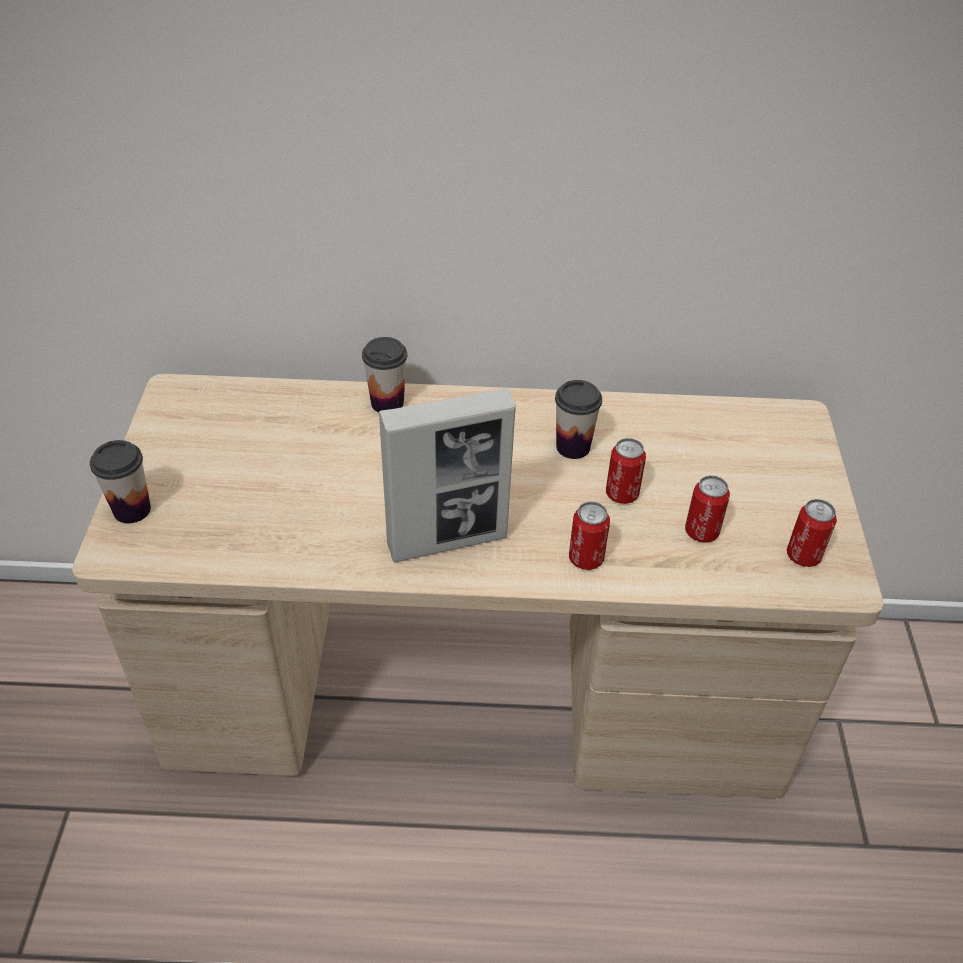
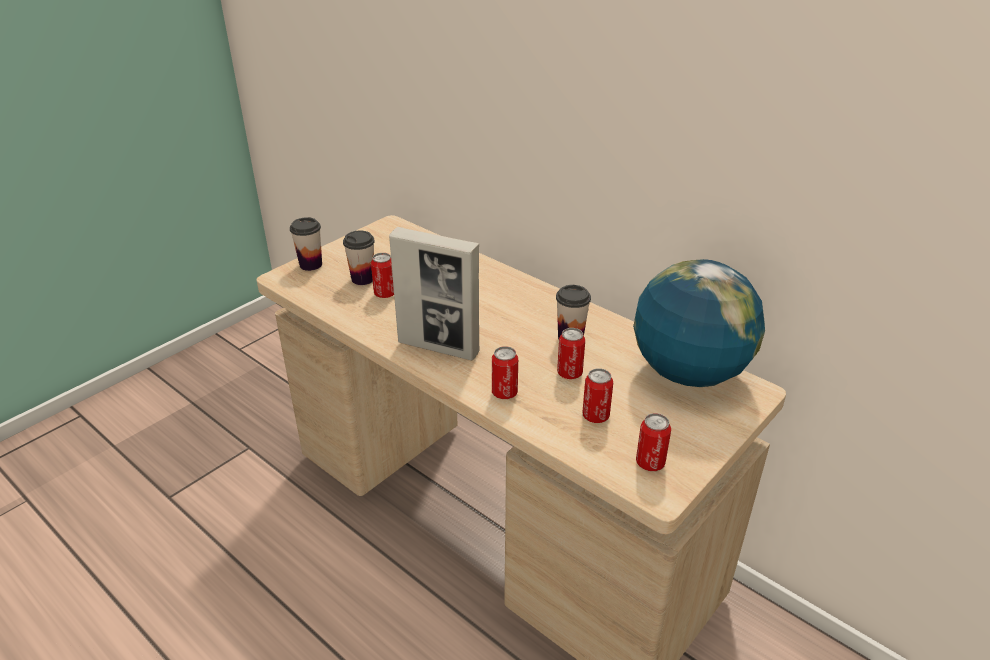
camera: 40 degrees right, 10 degrees down
(292, 501) = (385, 294): none -> can
(387, 403) = (490, 272): cup -> cup (363, 279)
(726, 428) = (688, 373): none -> globe

